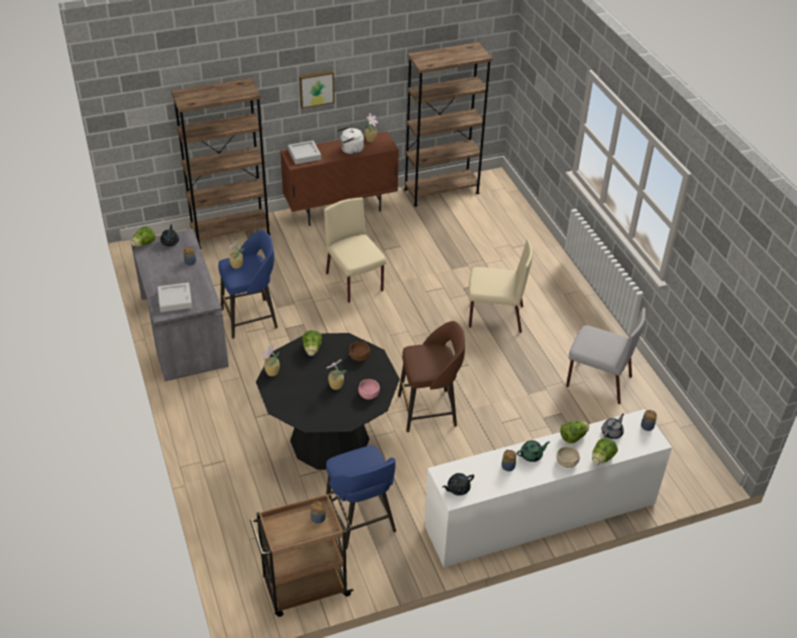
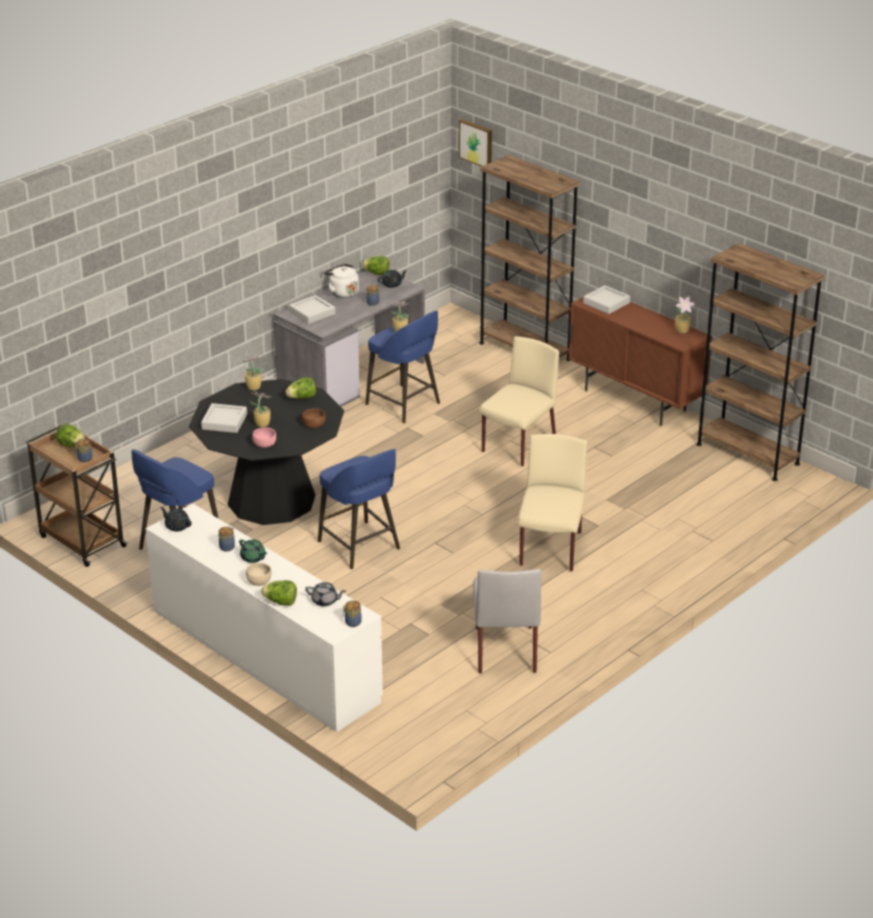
camera: 65 degrees right, 10 degrees down
(315, 407) = (224, 422): none -> grey tray
(316, 88) = (643, 233): picture -> picture (476, 143)
(350, 150) = (647, 325): white kettle -> white kettle (342, 292)
(429, 410) = (360, 546): brown stool -> blue stool
(494, 317) = (550, 550): beige chair -> beige chair turned 150 degrees counterclockwise
(573, 437) = (299, 577): lettuce -> lettuce (72, 445)

